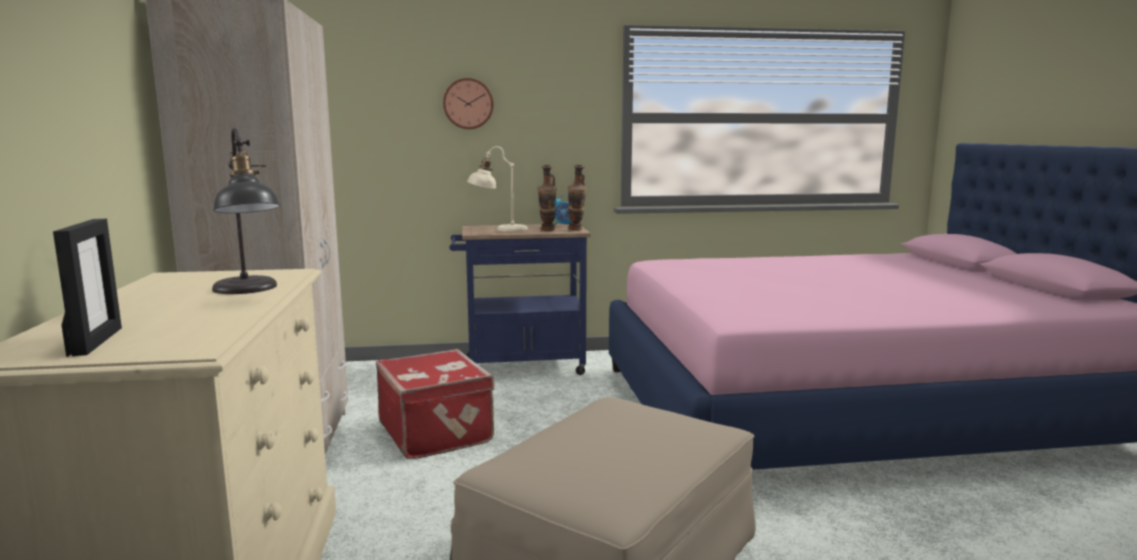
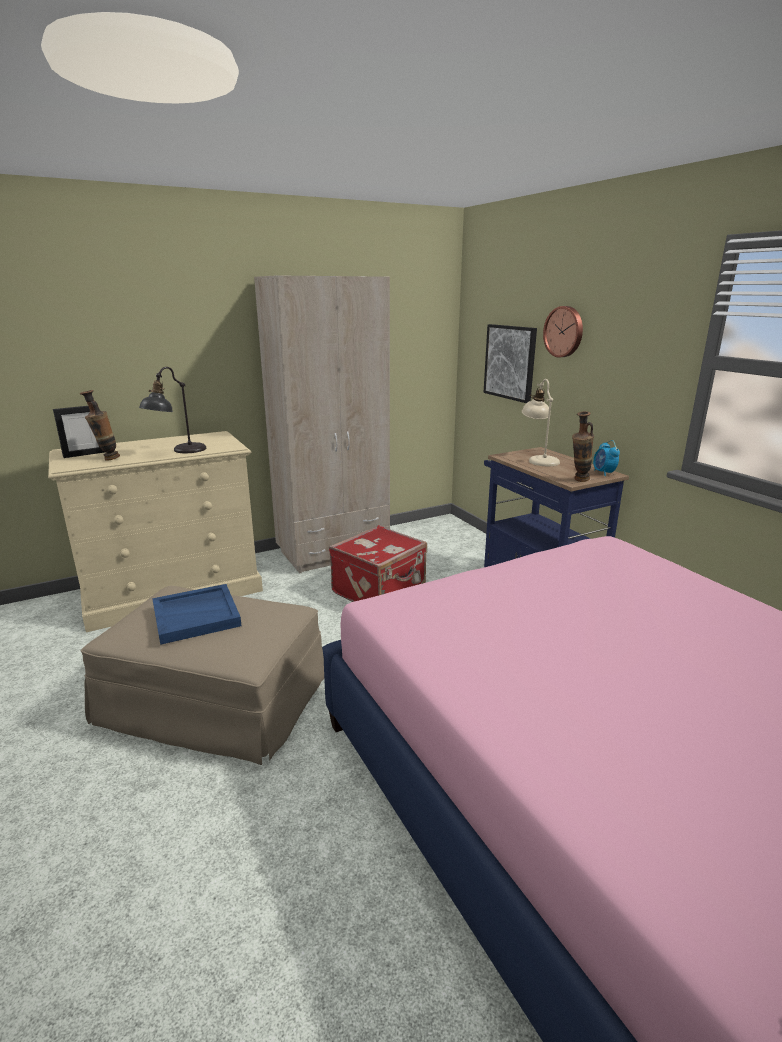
camera: 70 degrees right, 10 degrees up
(386, 143) = (510, 362): none -> picture
(547, 231) = (555, 472): vase -> vase (106, 459)
(600, 446) = (197, 615): none -> blue tray

